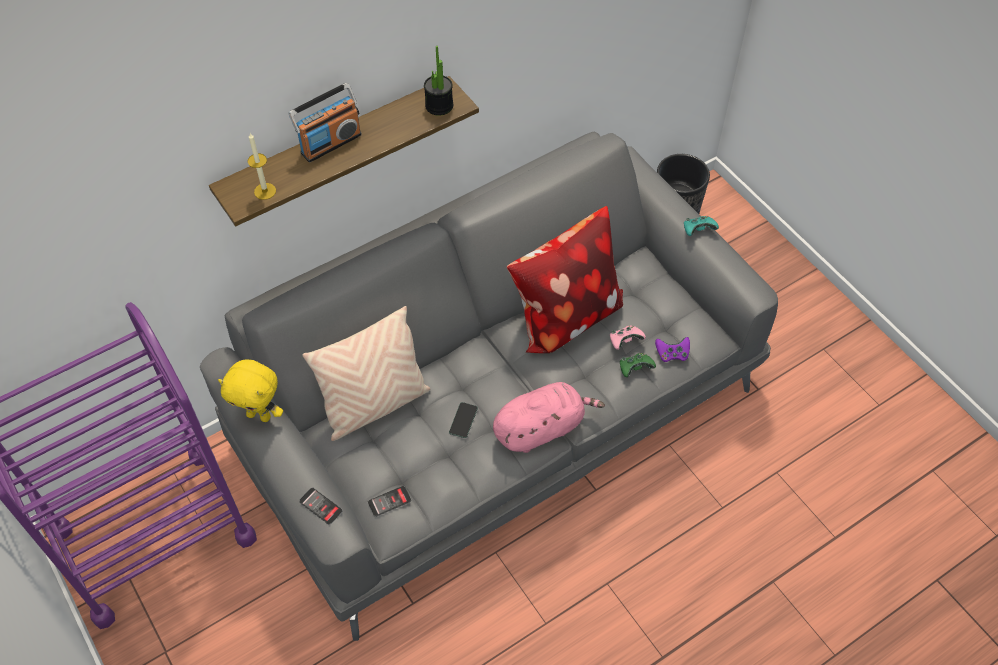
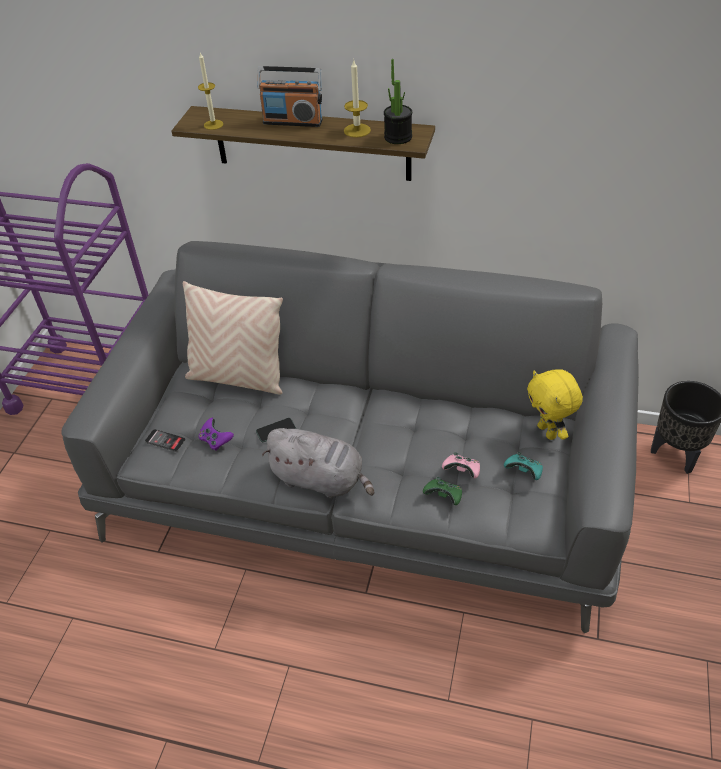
camera: 50 degrees right, 10 degrees down
(260, 415) = (148, 319): yellow plush toy -> yellow plush toy (548, 431)
(320, 506) = (101, 394): phone -> none
(397, 119) = (357, 130): none -> candle
(541, 428) = (321, 480): pink plush toy -> grey plush toy
(564, 316) = (440, 420): pillow -> none
(672, 354) = (489, 511): purple game controller -> purple game controller (216, 440)
(698, 230) = (612, 423): turquoise game controller -> turquoise game controller (524, 472)

